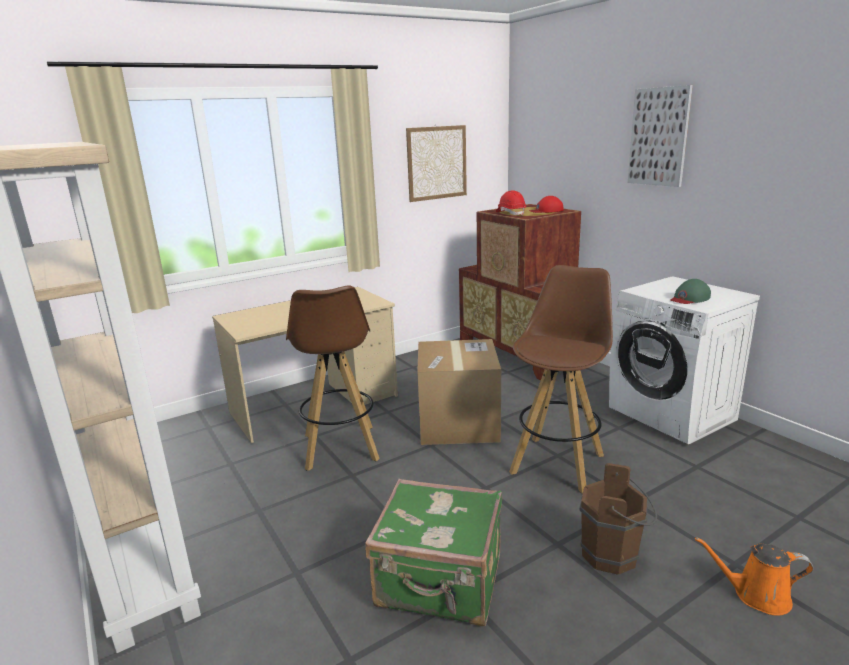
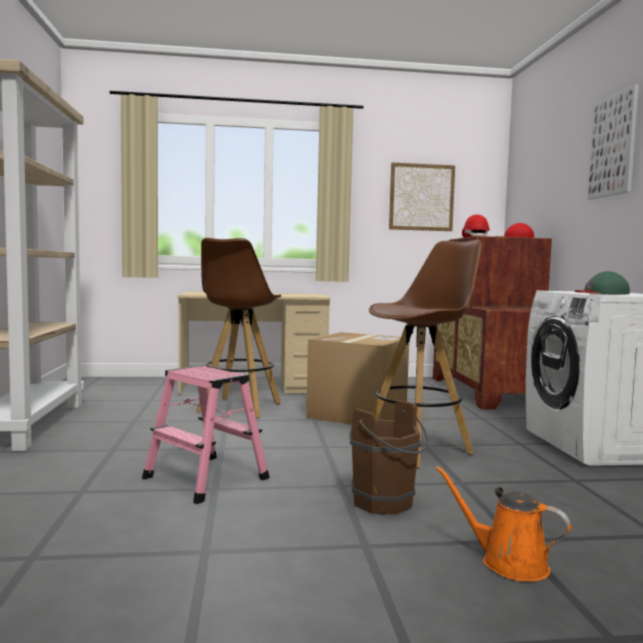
camera: 25 degrees right, 15 degrees down
(440, 582) = (206, 478): green suitcase -> pink step ladder

